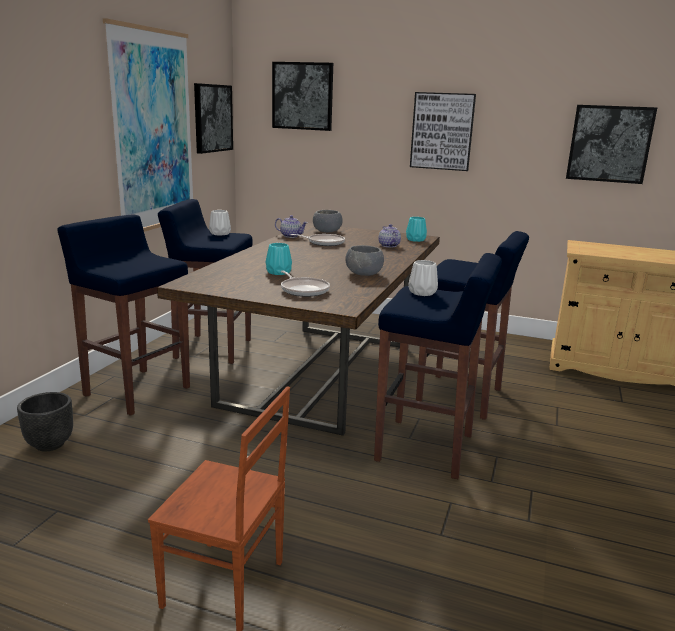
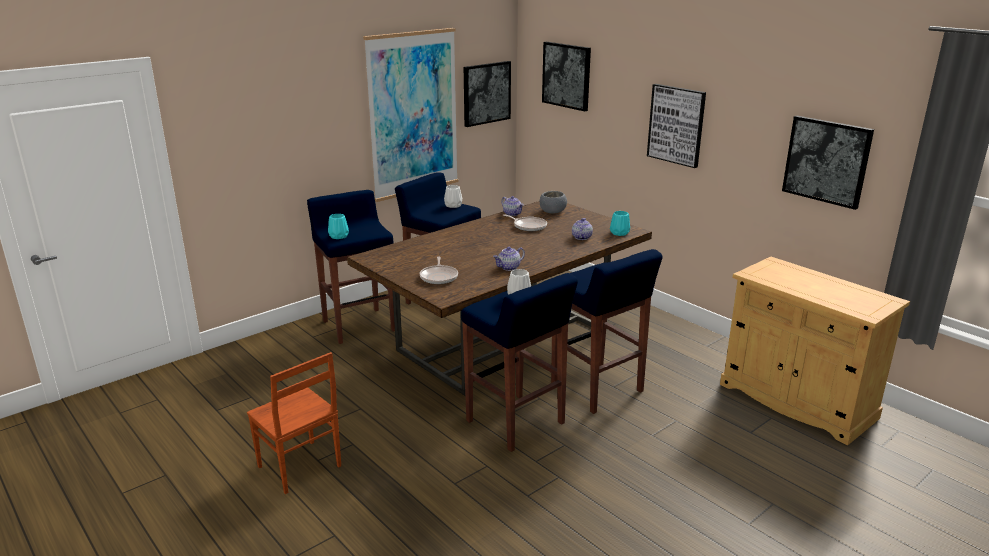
camera: 30 degrees right, 5 degrees up
(49, 445) = (277, 353): black planter -> none
(279, 272) = (446, 255): turquoise vase -> turquoise vase (339, 236)
(363, 274) = (509, 267): grey bowl -> teapot

